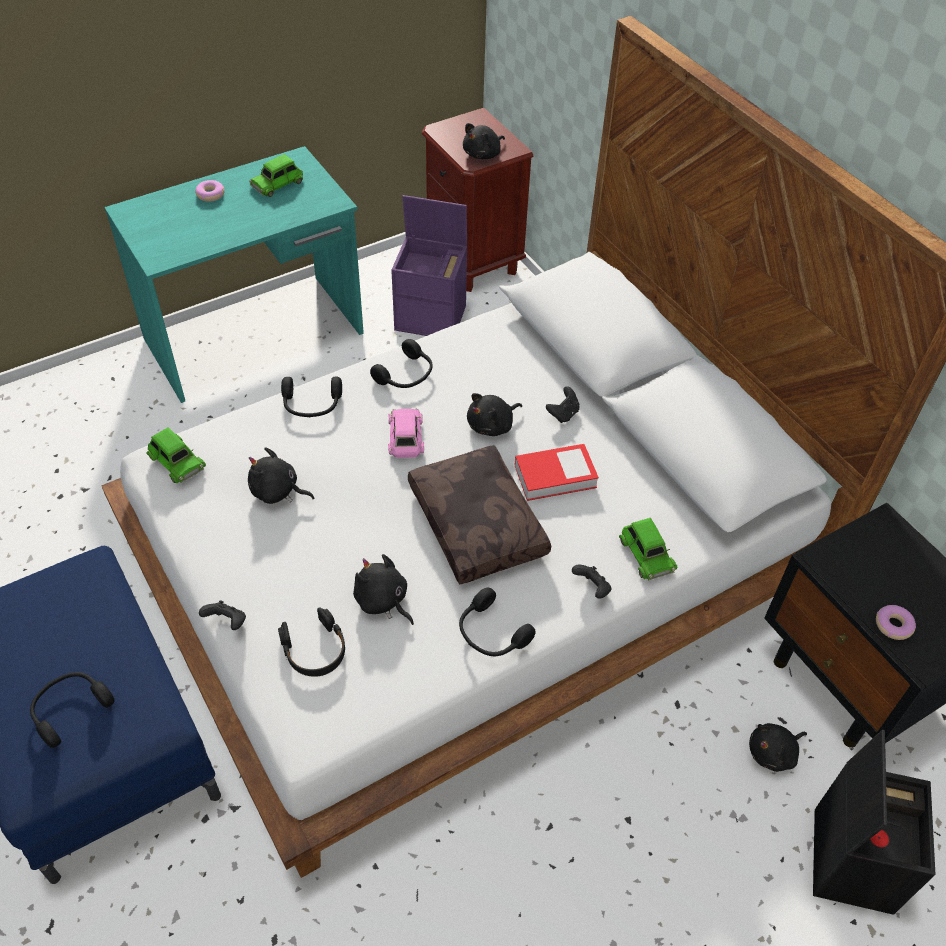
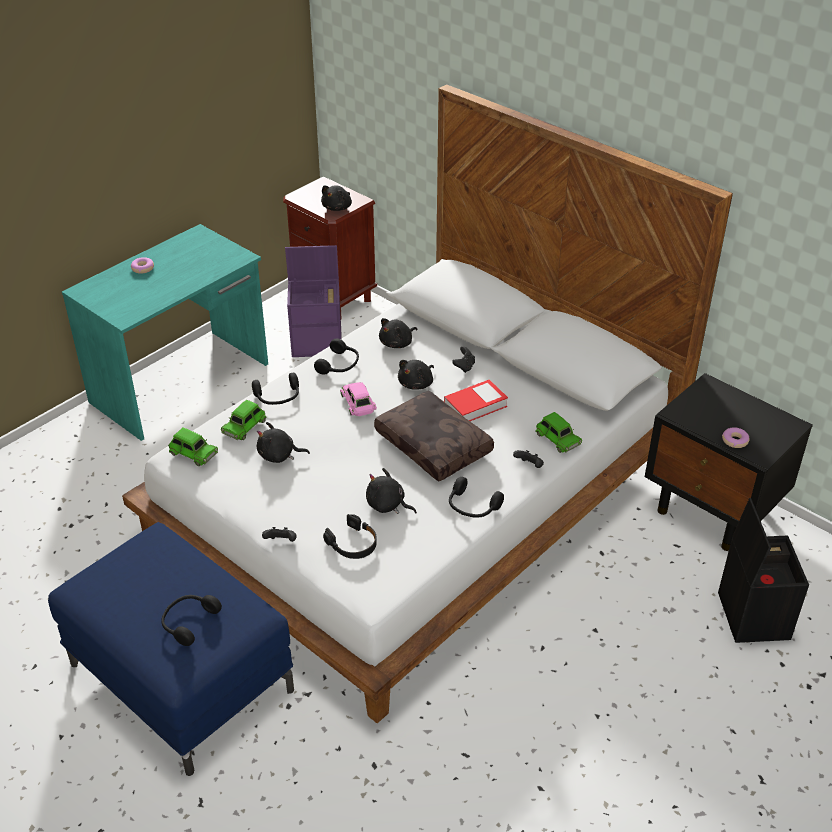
camera: 15 degrees left, 10 degrees down
(277, 183) = (191, 252): green toy car -> green toy car (244, 426)
(773, 753) = (678, 566): black plush toy -> black plush toy (397, 343)

